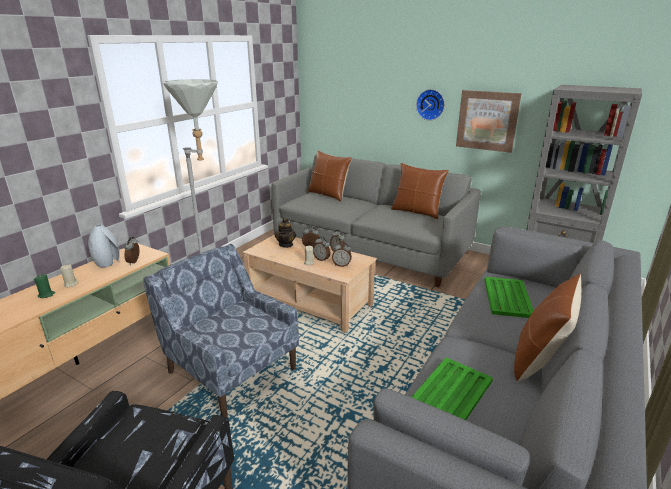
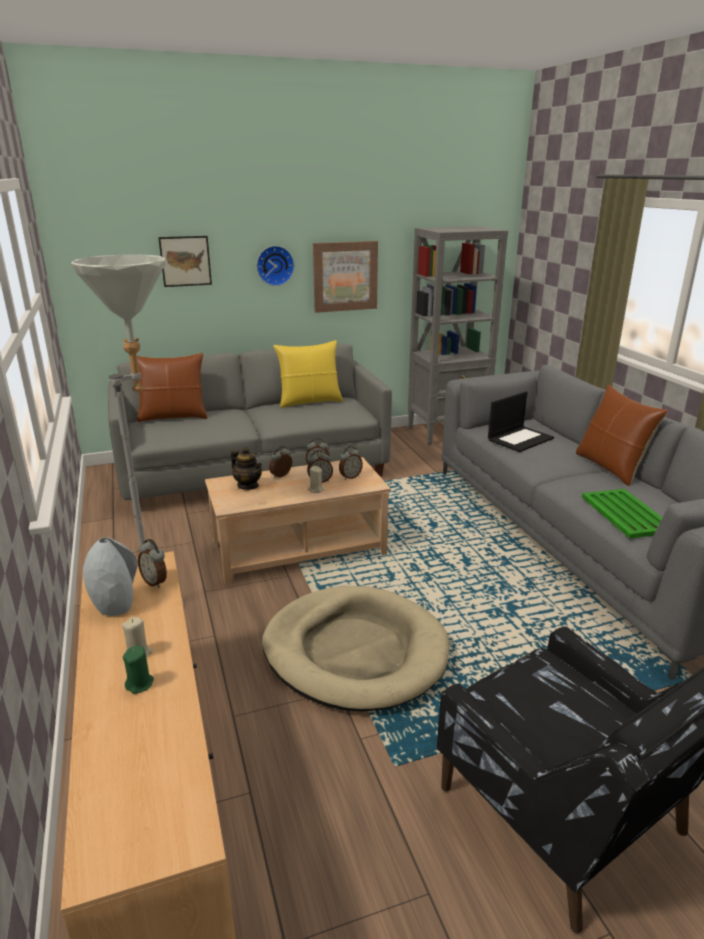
camera: 50 degrees left, 0 degrees up
(231, 369) = (355, 651): blue armchair -> beige dog bed
(371, 94) = (185, 261): none -> picture
(416, 212) = (309, 401): brown pillow -> yellow pillow
(507, 297) = (520, 439): green tray -> laptop

